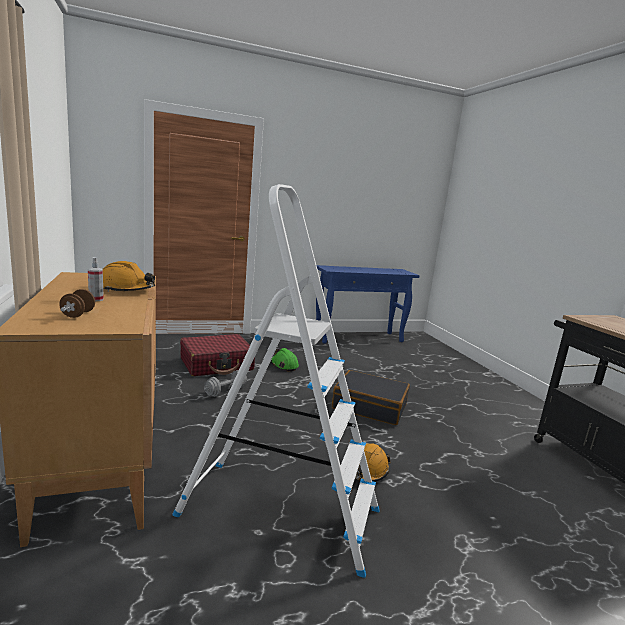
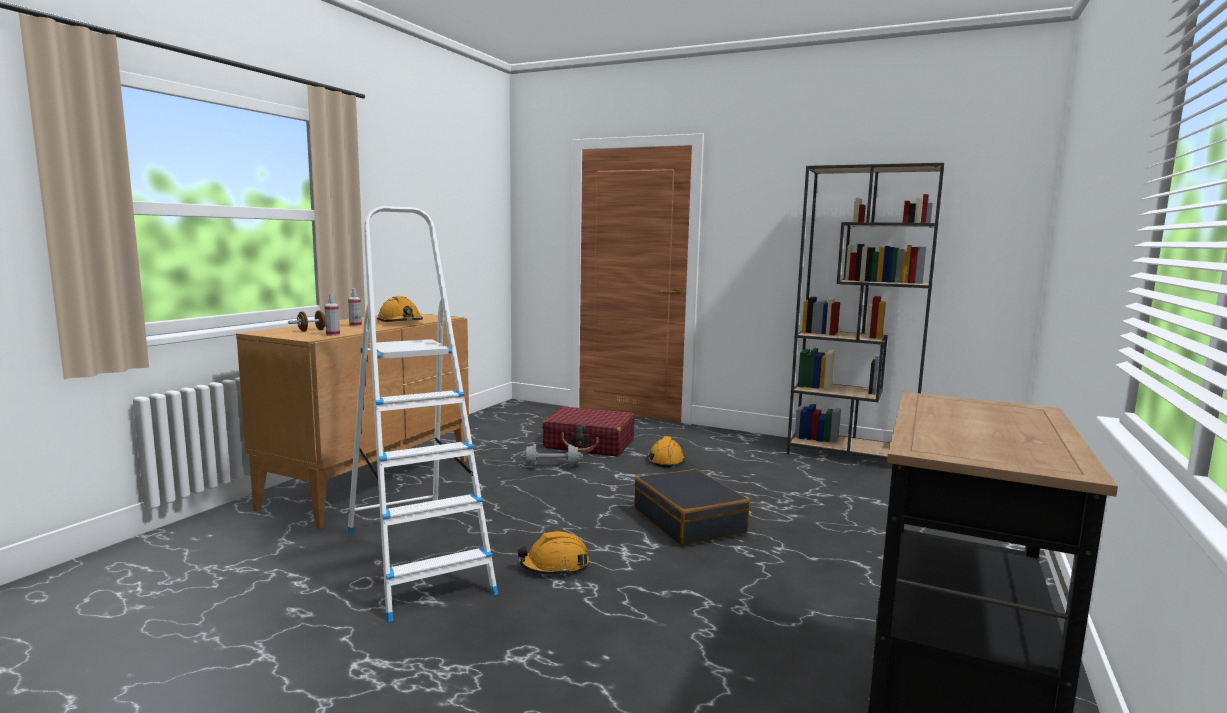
camera: 45 degrees right, 5 degrees down
(129, 318) = (333, 335): none -> spray bottle
(284, 365) = (666, 460): green hard hat -> orange hard hat
(359, 338) = (851, 455): blue console table -> bookcase

